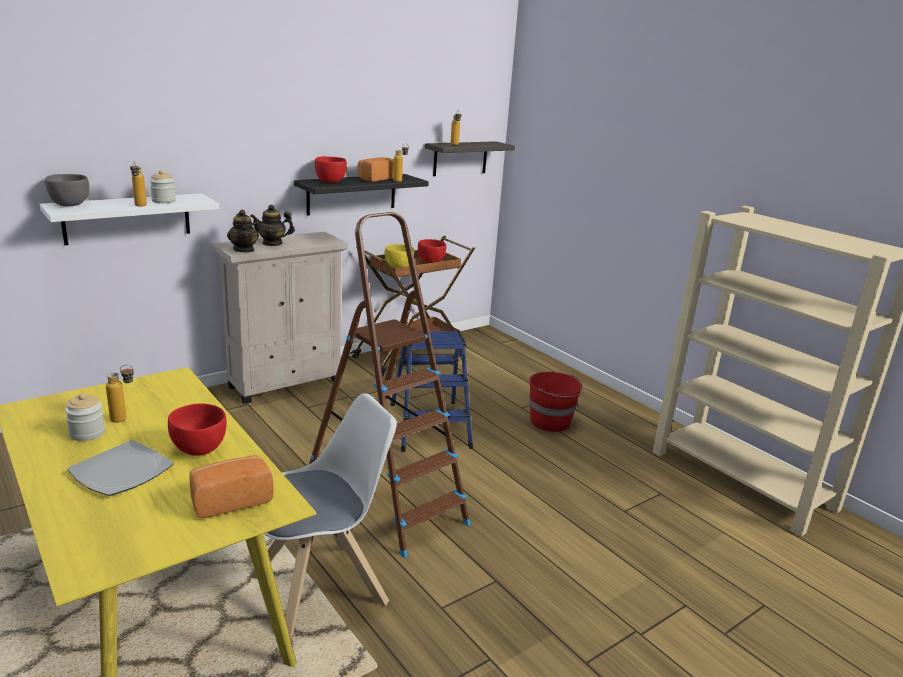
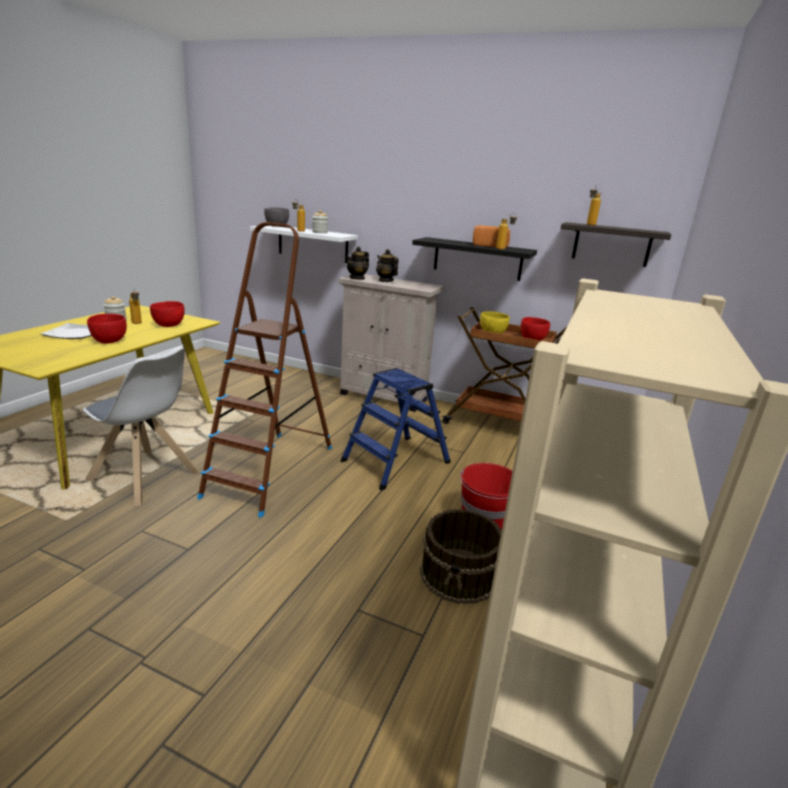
camera: 60 degrees right, 0 degrees up
(230, 500) = (47, 357): bread -> none
(330, 181) = (445, 240): red bowl -> red bowl (169, 325)
(606, 456) = (460, 574): none -> brown bucket

